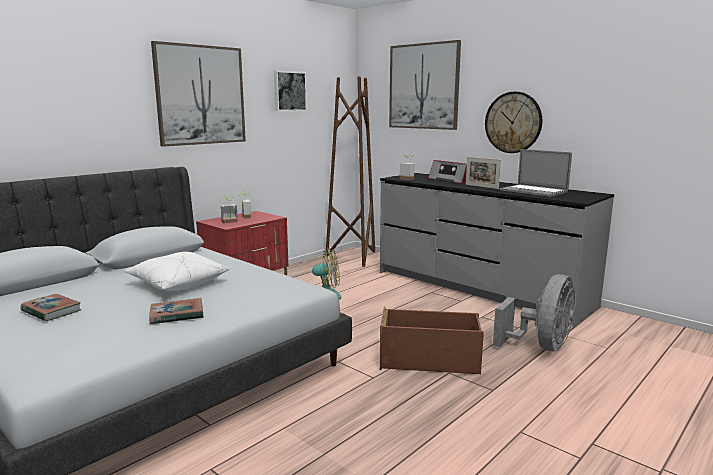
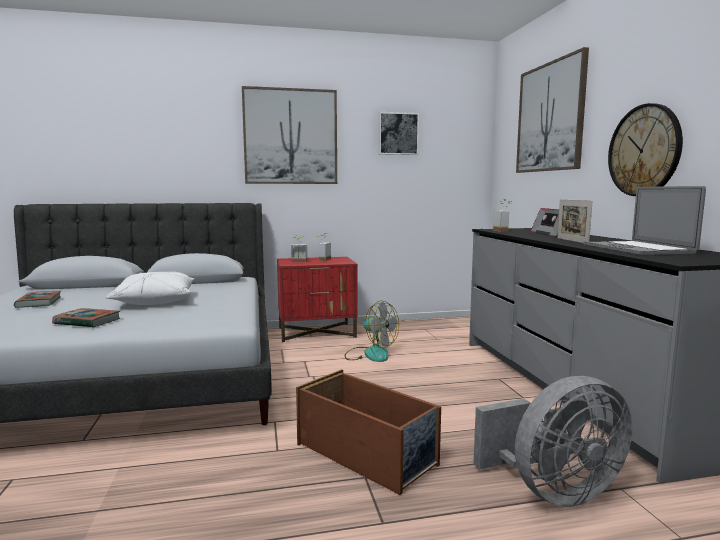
camera: 35 degrees right, 5 degrees down
(355, 258) = (465, 326): brown clothes rack -> none

